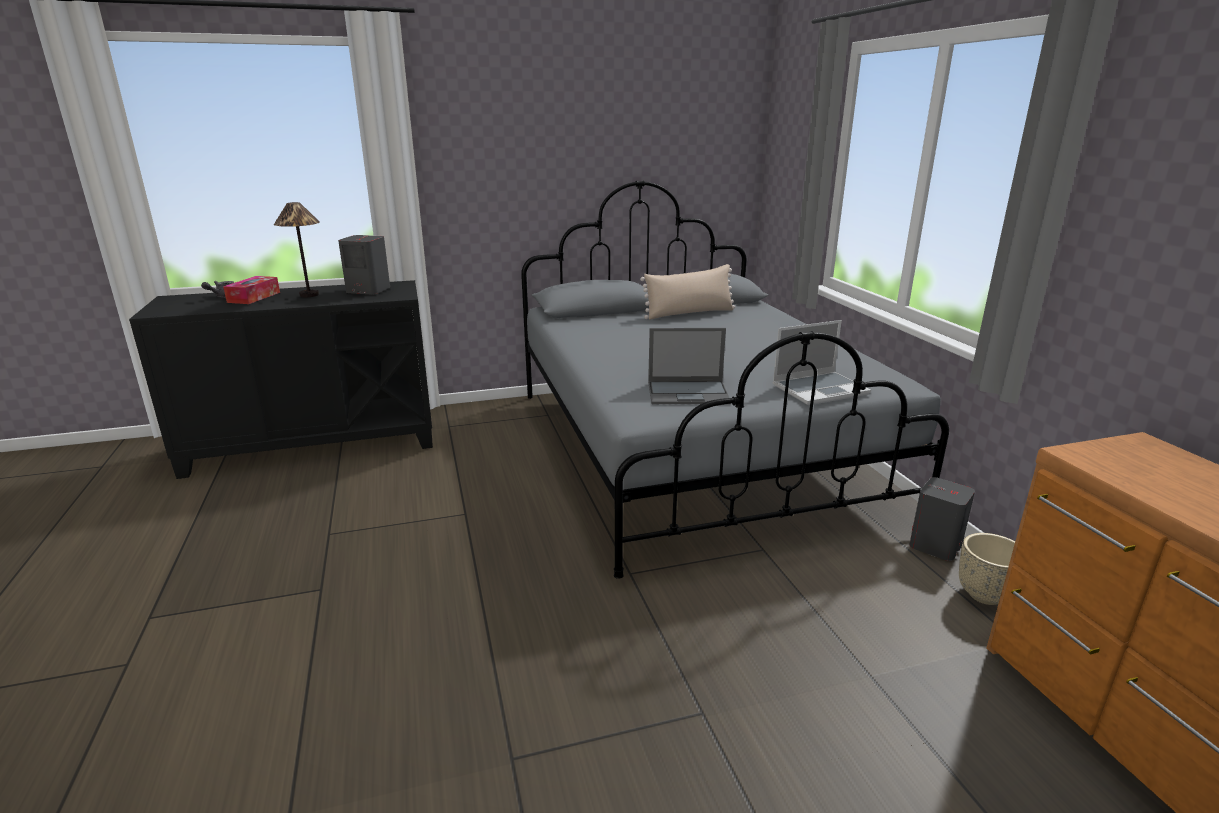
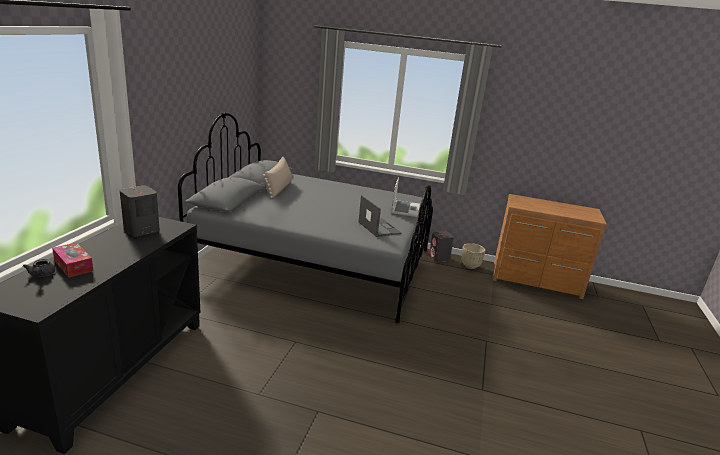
camera: 60 degrees left, 0 degrees up
(309, 295) = (112, 248): table lamp -> none
(689, 393) = (378, 227): laptop -> laptop turned 60 degrees counterclockwise

